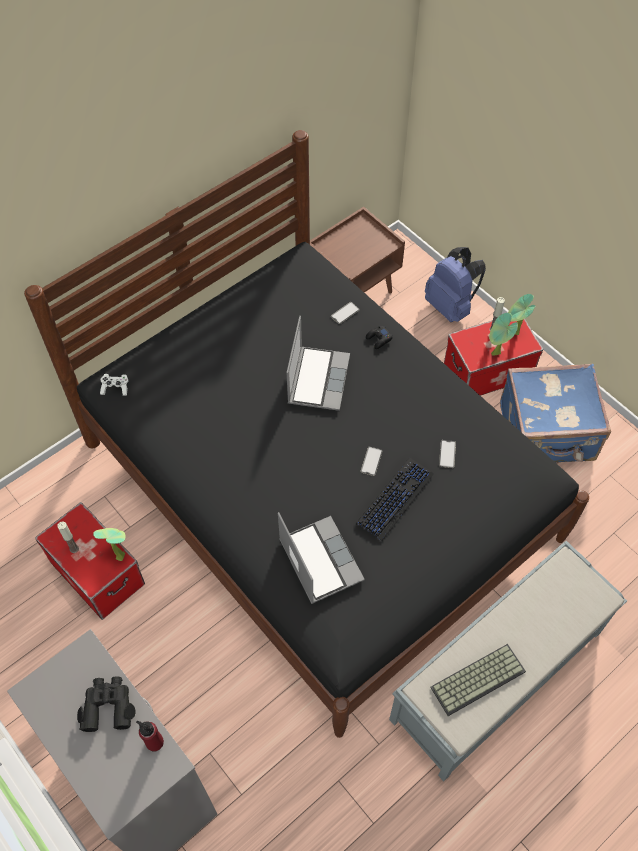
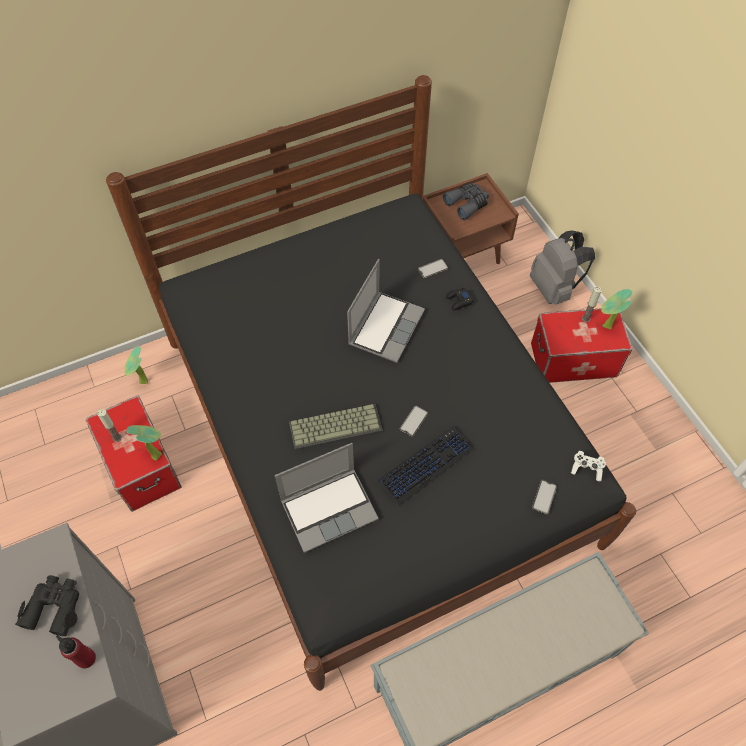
camera: 15 degrees right, 0 degrees up
(115, 388) = (190, 293): white game controller -> white game controller (586, 468)
(319, 560) = (329, 508): laptop -> laptop turned 75 degrees clockwise
(352, 241) = (467, 204): none -> grey binoculars
(447, 454) = (494, 432): phone -> phone (544, 497)
(451, 306) = (554, 289): blue backpack -> grey backpack
(478, 677) = (462, 674): keyboard -> keyboard (336, 425)
(495, 354) = (581, 344): potted plant -> potted plant (143, 383)
(547, 433) = (617, 435): blue suitcase -> none

